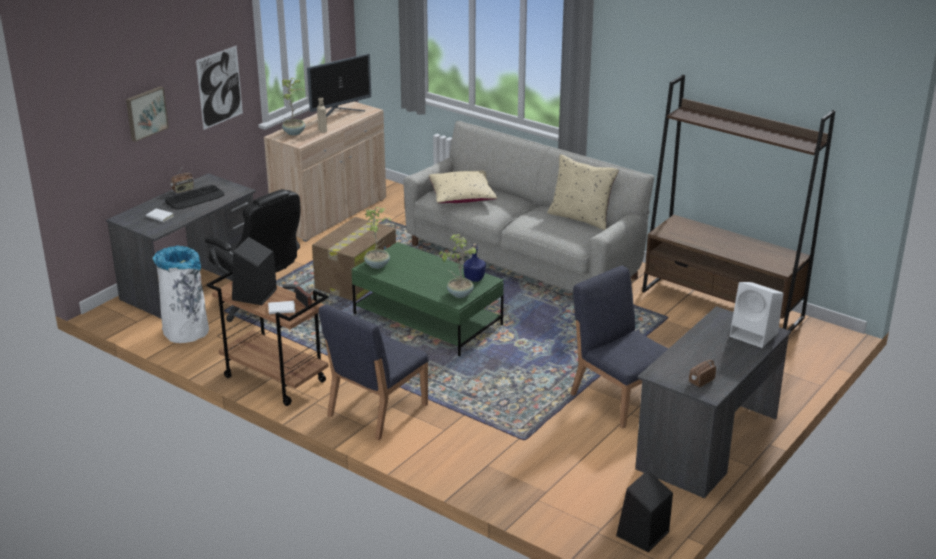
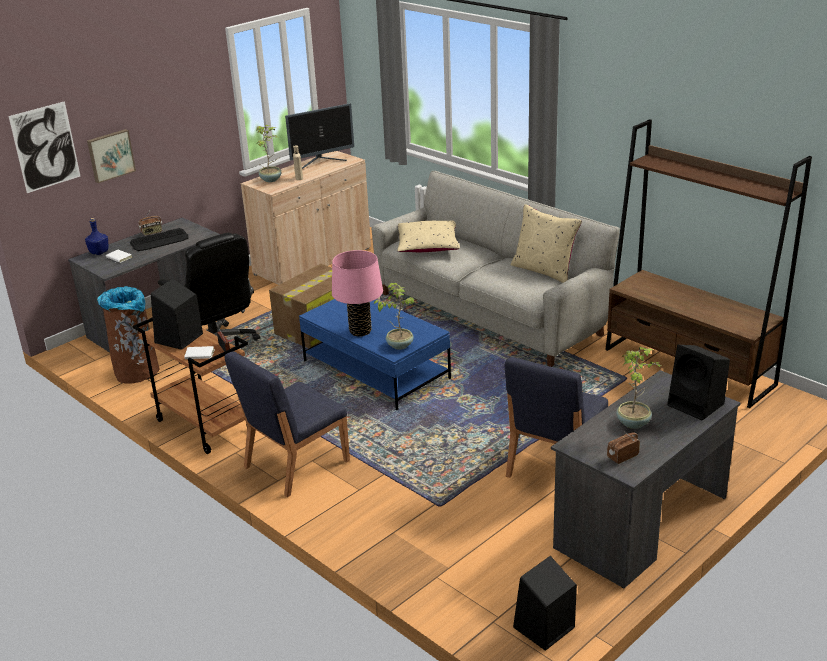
camera: 10 degrees right, 0 degrees up
(186, 332) = (136, 373): white trash can -> brown trash can
(219, 87) = (193, 133): picture -> picture (45, 147)
(377, 265) = (326, 312): potted plant -> potted plant (634, 422)
(417, 282) = (360, 331): none -> pink table lamp
(428, 319) = (376, 370): green coffee table -> blue coffee table
(474, 278) = (420, 330): blue bottle -> blue bottle (99, 252)
(619, 398) = (554, 465): blue chair -> blue chair turned 120 degrees counterclockwise
(755, 335) = (697, 405): white speaker -> black speaker

